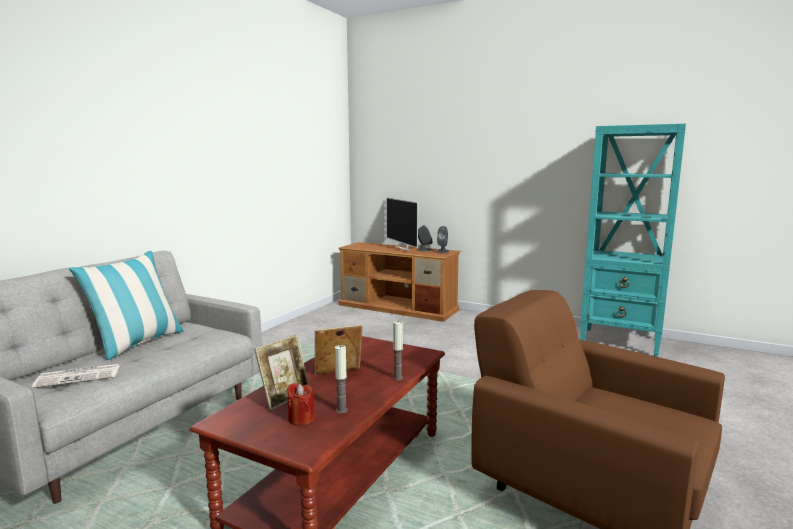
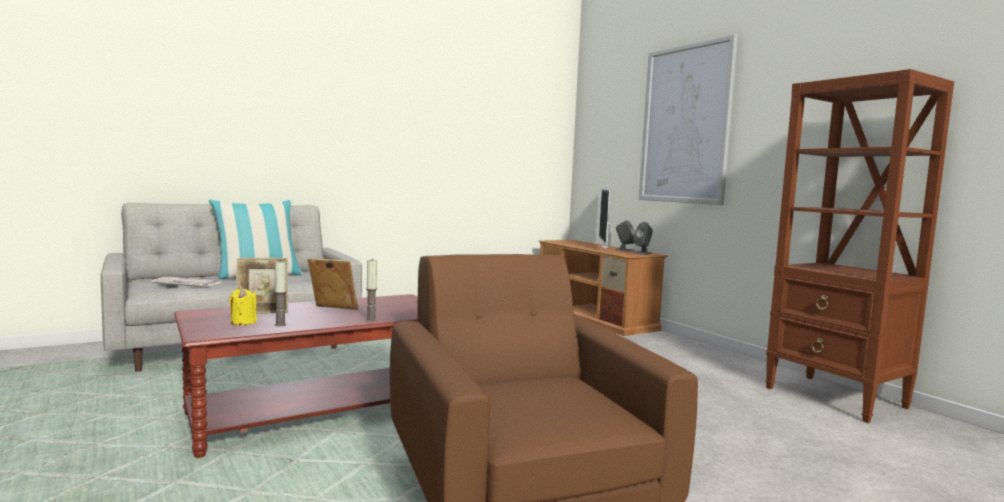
camera: 30 degrees right, 5 degrees down
(301, 419) = (243, 322): red candle -> yellow candle
(469, 145) = (685, 124): none -> picture
(621, 342) = (836, 398): turquoise bookcase -> brown bookcase

